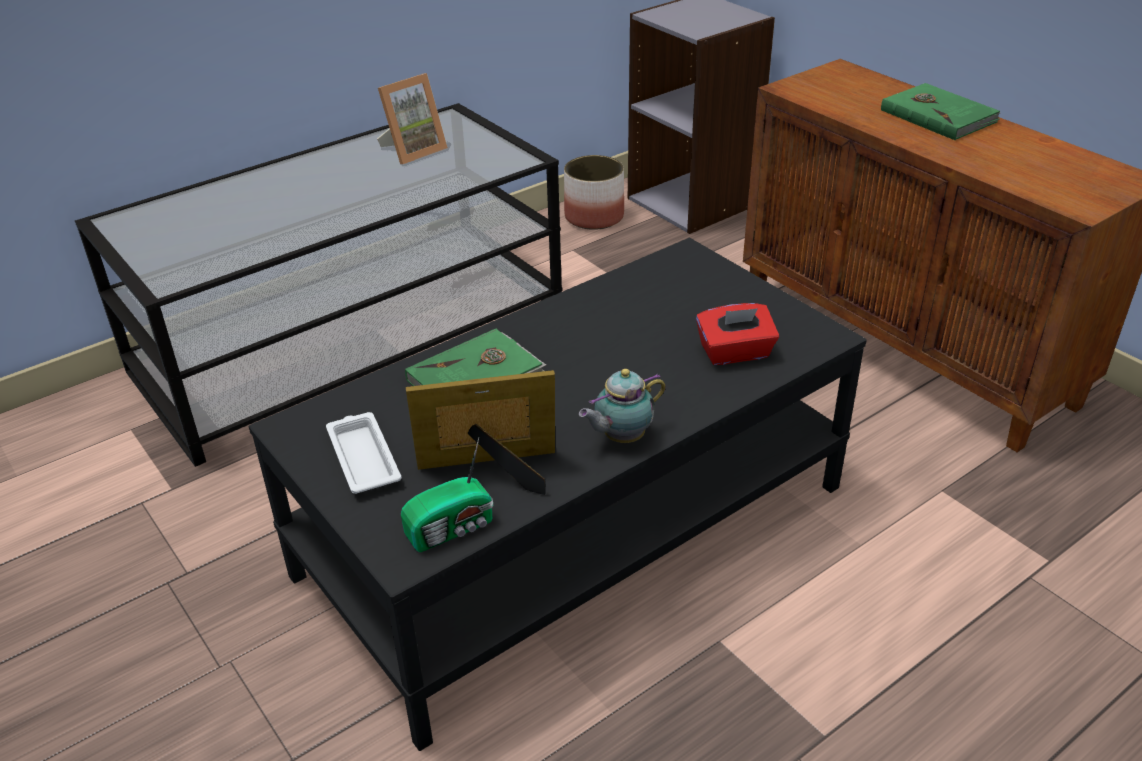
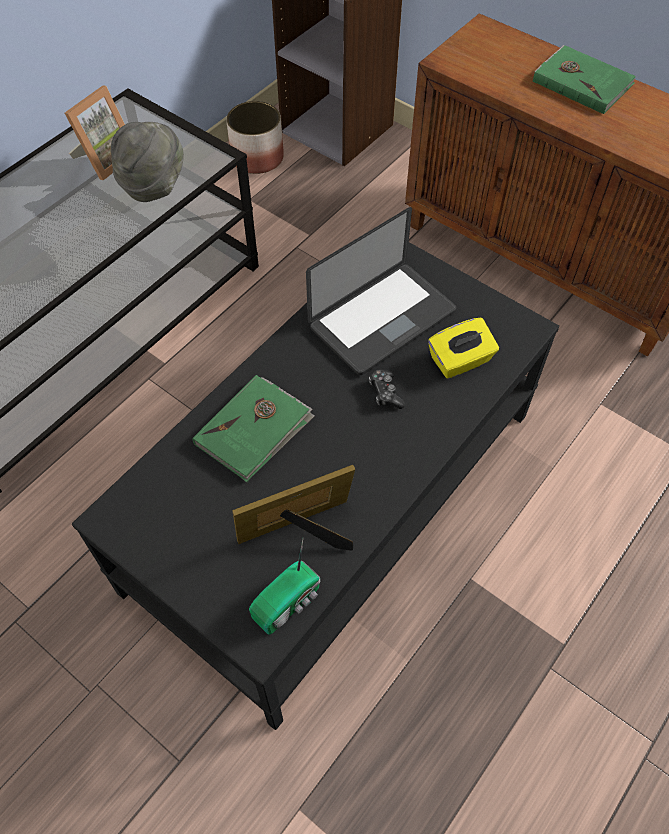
camera: 15 degrees left, 20 degrees up
(363, 457) = (187, 540): white tray -> none
(452, 173) = (153, 184): none -> grey hat
(621, 438) = (395, 474): teapot -> none
(637, 368) = (385, 393): none -> game controller
(657, 308) = (382, 319): none -> laptop
(735, 353) = (460, 361): red tissue box -> yellow tissue box

